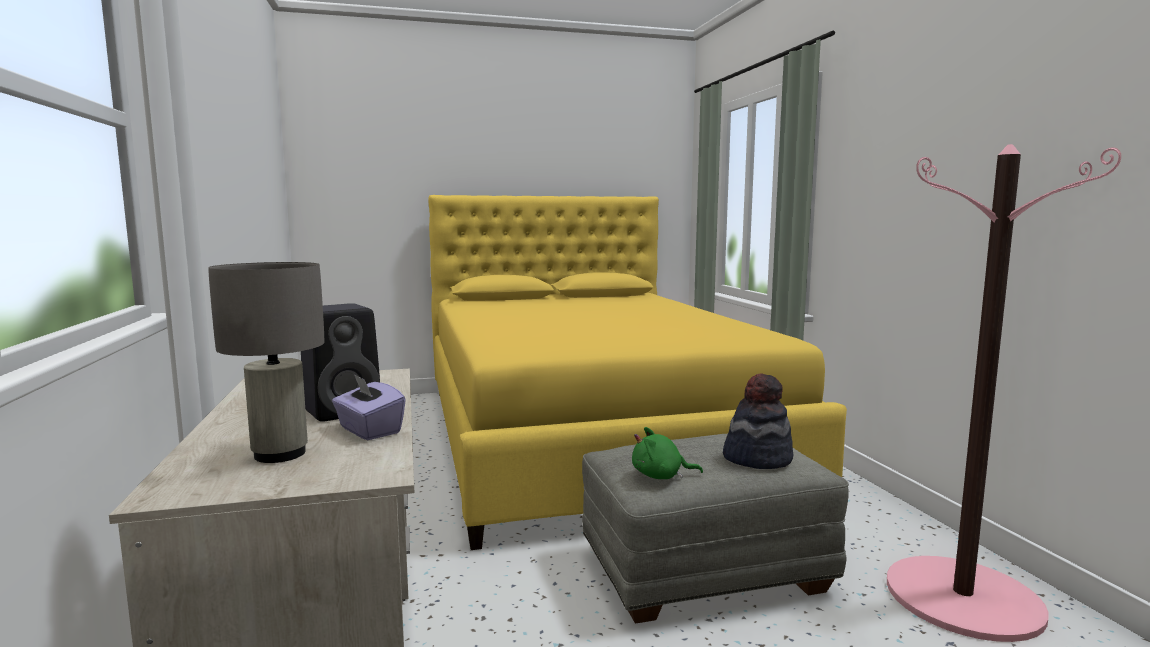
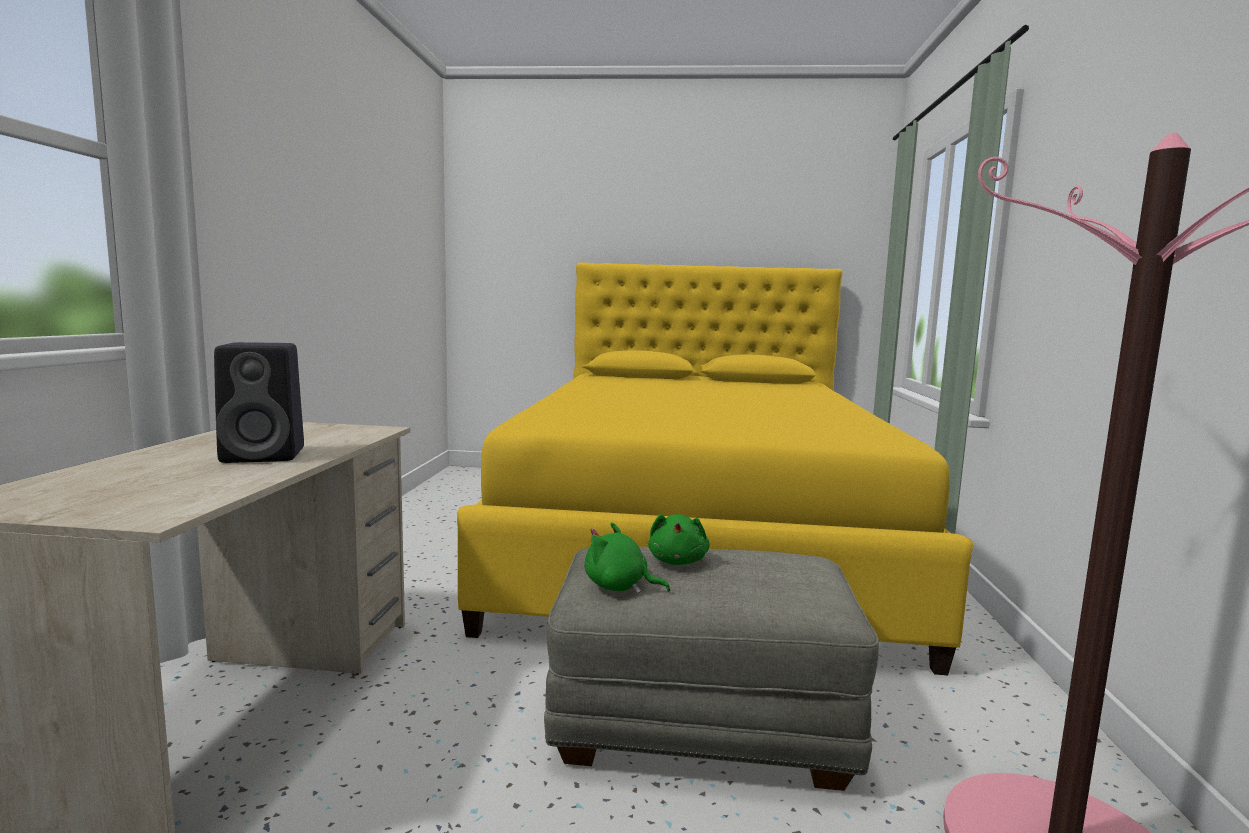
camera: 20 degrees right, 0 degrees up
(280, 455) = (121, 486): grey table lamp -> none
(369, 430) = (242, 476): purple tissue box -> none
(680, 450) = (678, 561): none -> green plush toy
(757, 458) = (764, 586): hat -> none

